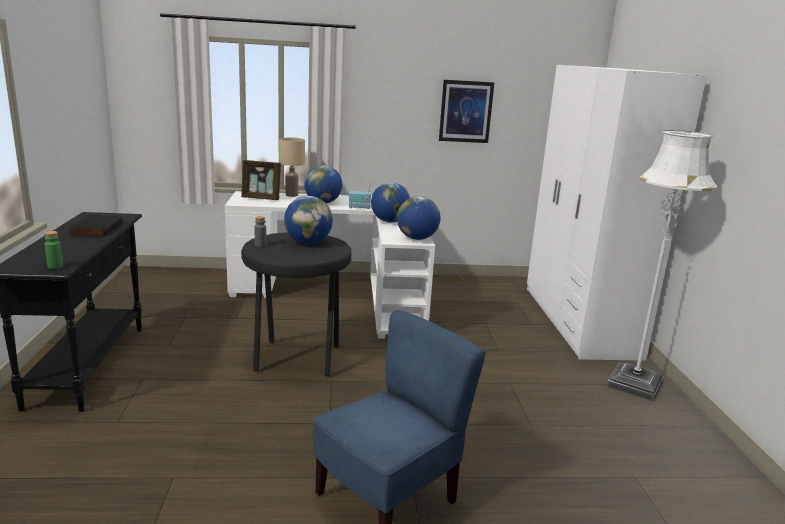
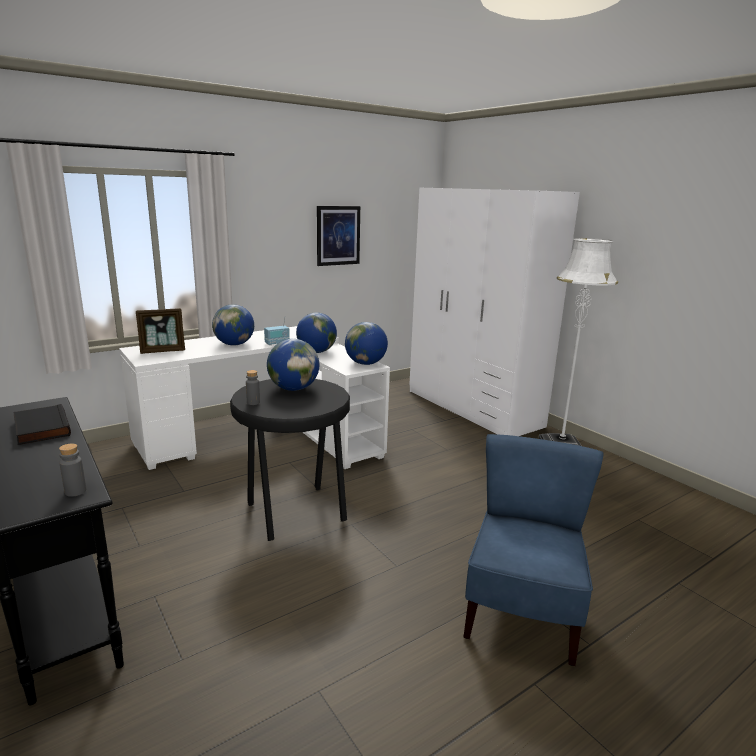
camera: 30 degrees left, 0 degrees up
(55, 266) = (75, 491): green bottle -> grey bottle
(291, 195) = (189, 342): beige table lamp -> none

